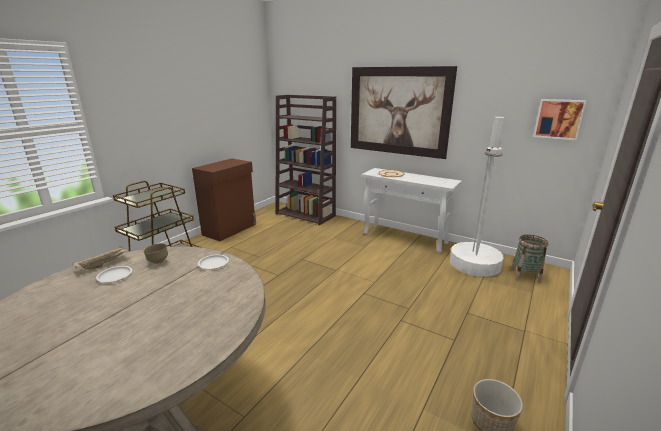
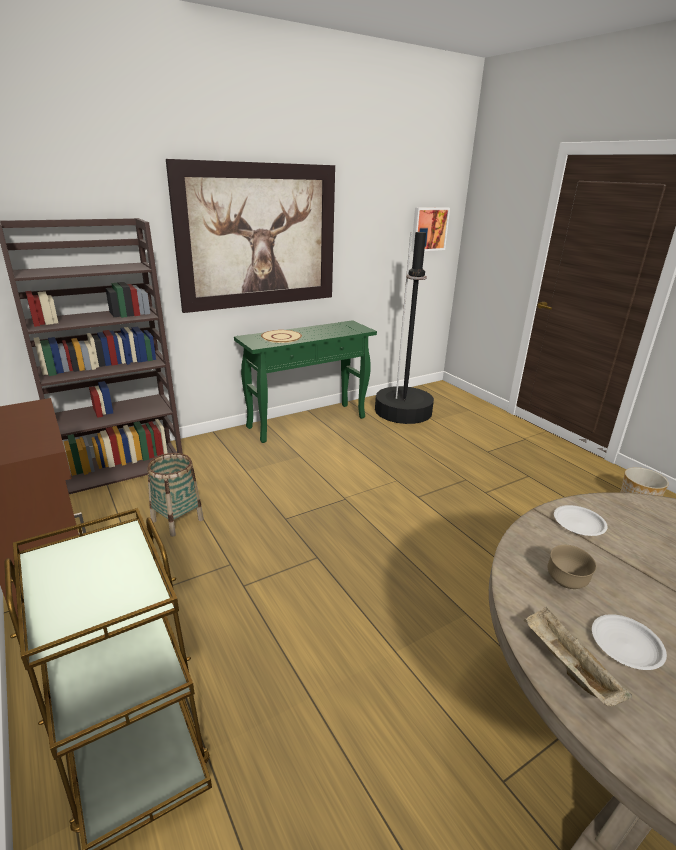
camera: 65 degrees left, 5 degrees up
(405, 238) = (307, 422): white console table -> green console table
(475, 264) = (403, 411): white floor lamp -> black floor lamp
(525, 276) = (441, 400): basket -> basket (177, 520)

